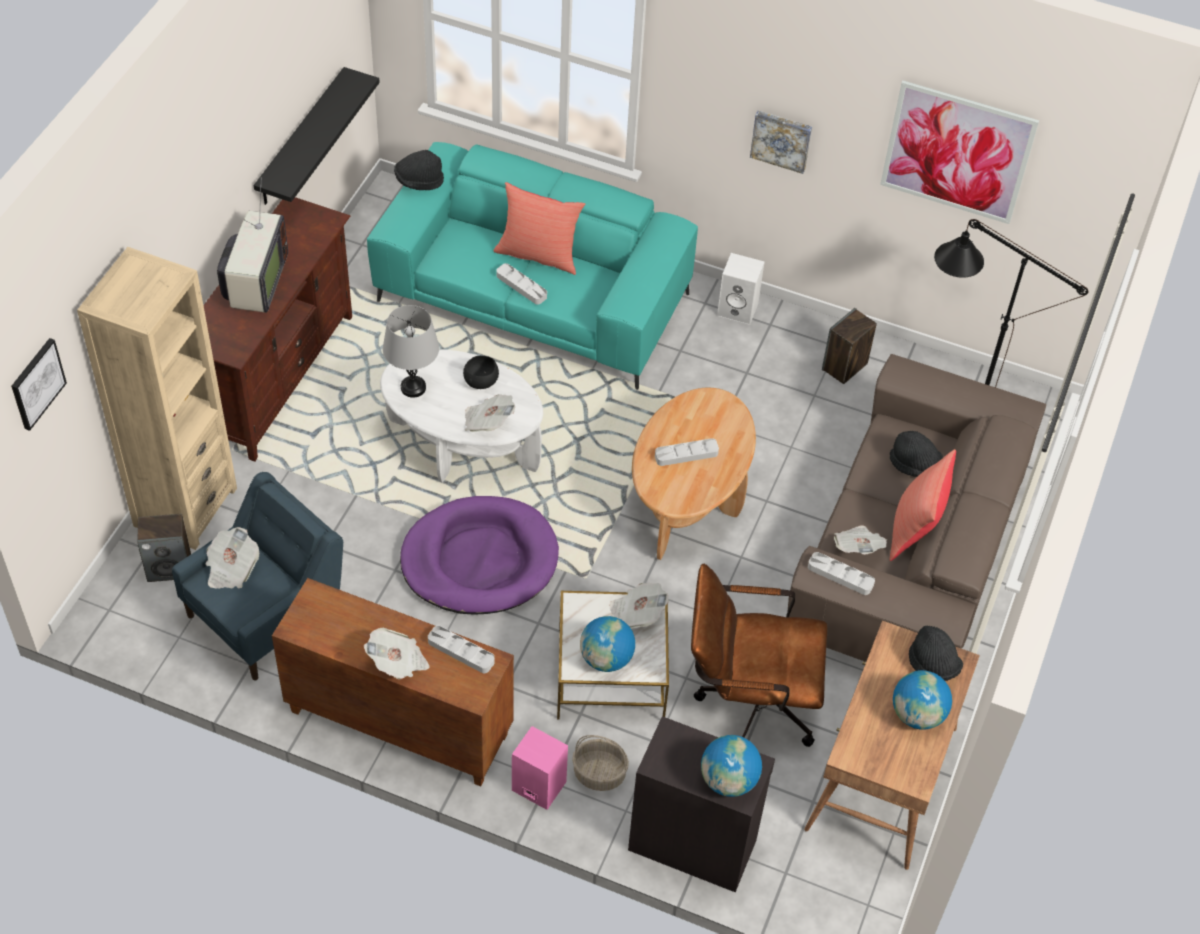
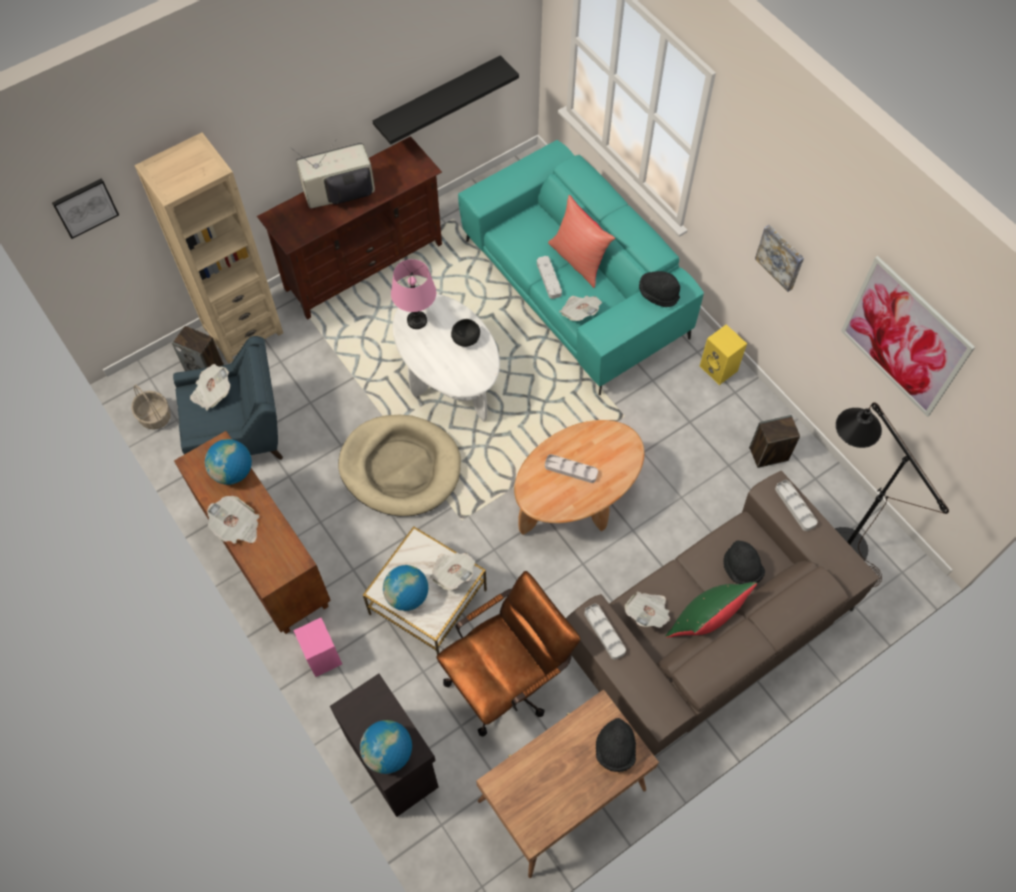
camera: 35 degrees right, 10 degrees up
(255, 284) = (341, 195): television -> television turned 150 degrees counterclockwise
(413, 387) = (417, 320): grey table lamp -> pink table lamp
(419, 181) = (522, 165): black hat -> black hat (658, 294)
(461, 651) = (283, 542): grey tray -> grey tray (795, 506)
(479, 560) = (400, 467): purple dog bed -> beige dog bed
(488, 422) = (449, 372): newspaper -> newspaper (579, 313)
(598, 774) = (367, 671): basket -> basket (154, 416)
(739, 309) = (719, 368): white speaker -> yellow speaker
(747, 703) = (507, 678): brown office chair -> brown office chair turned 105 degrees clockwise
(915, 528) = (705, 621): red pillow -> green pillow
(917, 714) = (573, 782): globe -> globe (233, 472)

